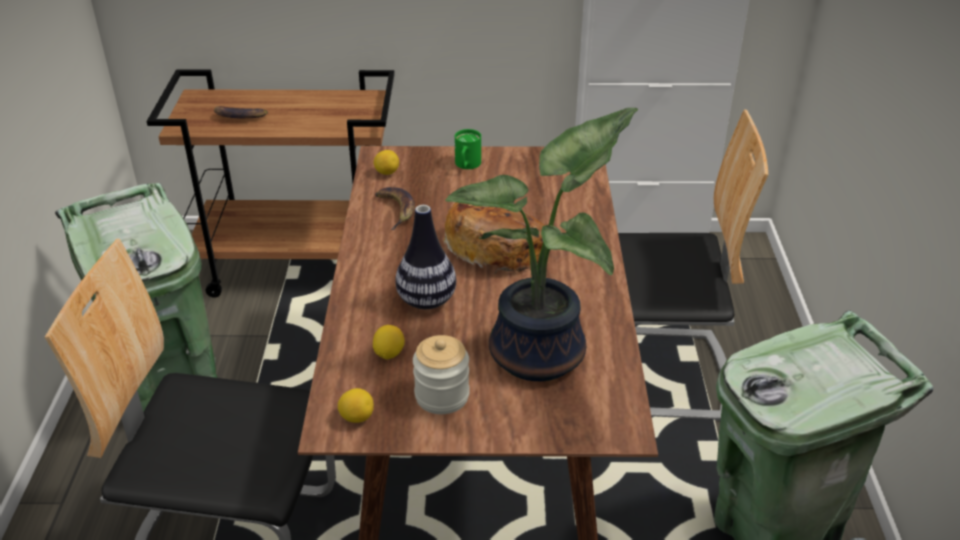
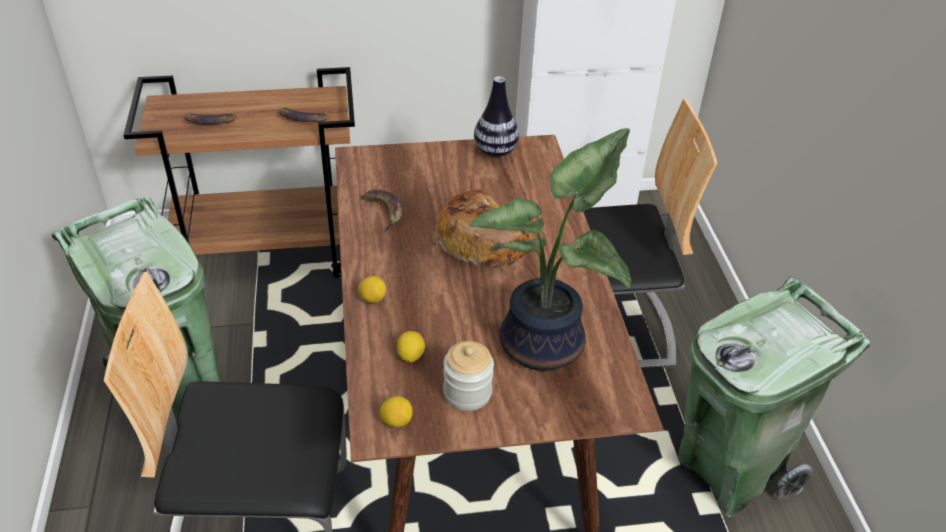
camera: 10 degrees left, 5 degrees up
(334, 118) = (301, 119): none -> banana
(387, 173) = (366, 173): lemon -> lemon (372, 299)
(427, 301) = (432, 300): vase -> vase (495, 151)
(466, 166) = (438, 161): green mug -> none

